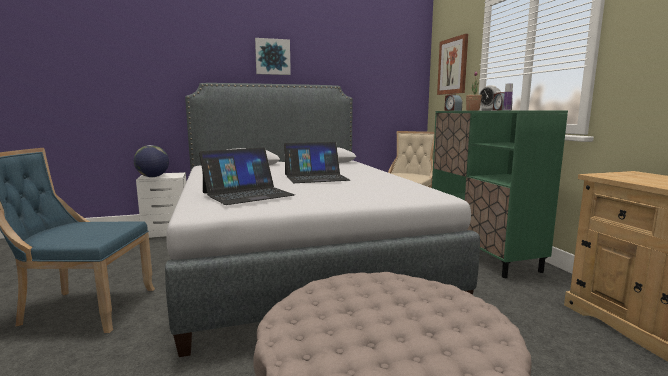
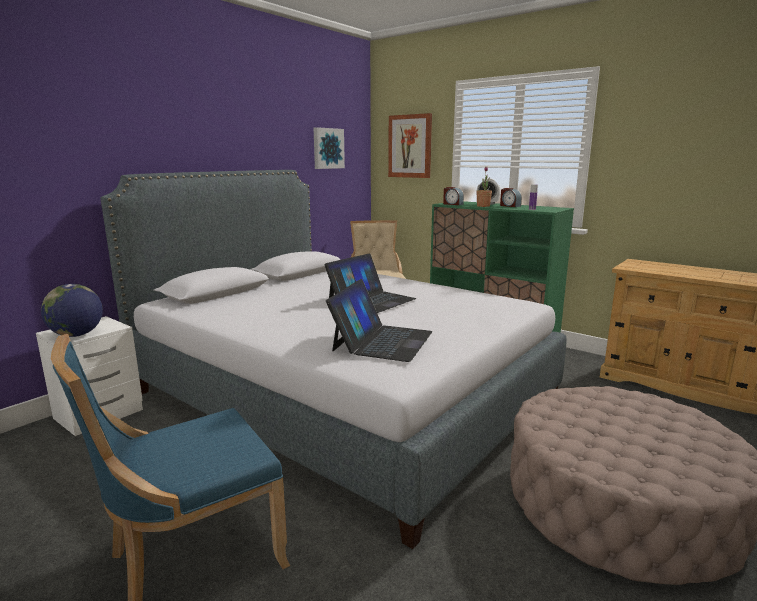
camera: 35 degrees left, 5 degrees up
(272, 57) = (210, 131): picture -> picture (327, 148)

